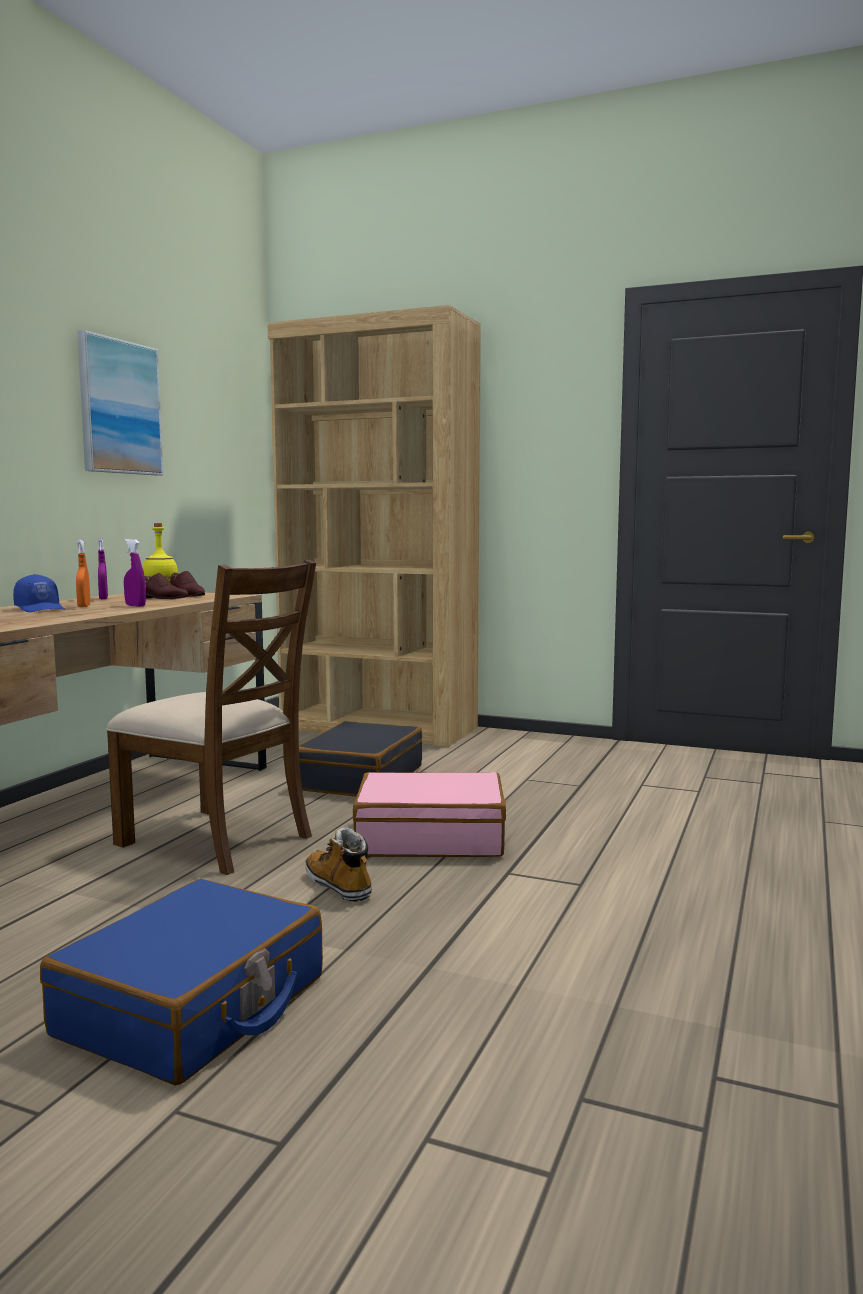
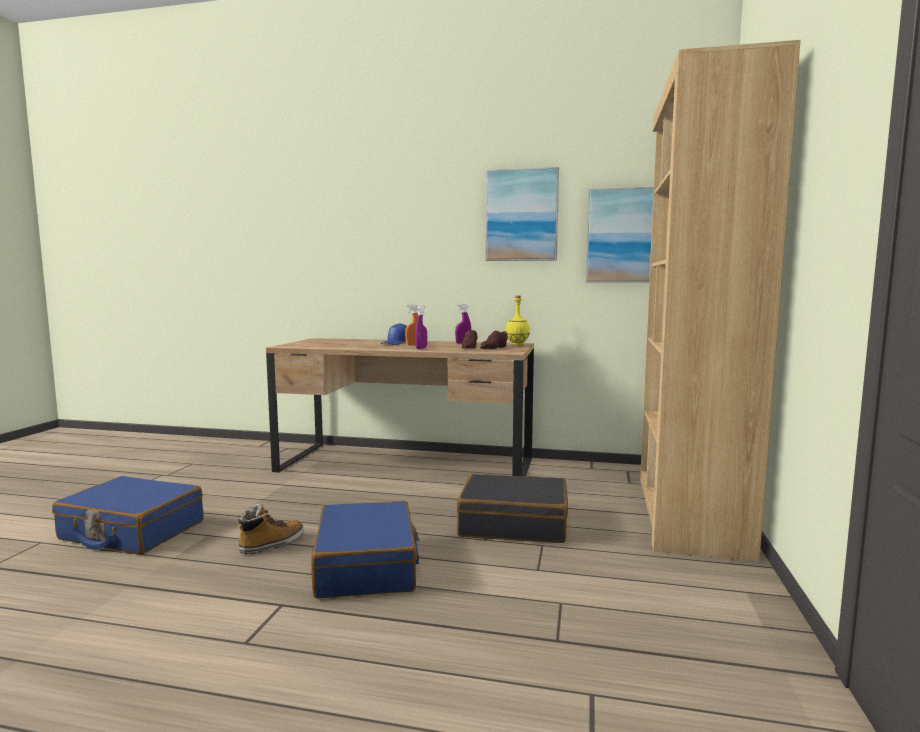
camera: 80 degrees right, 0 degrees up
(209, 449) = (624, 236): none -> picture
(217, 840) = (359, 501): brown chair -> none
(430, 837) = (367, 566): pink suitcase -> blue suitcase

